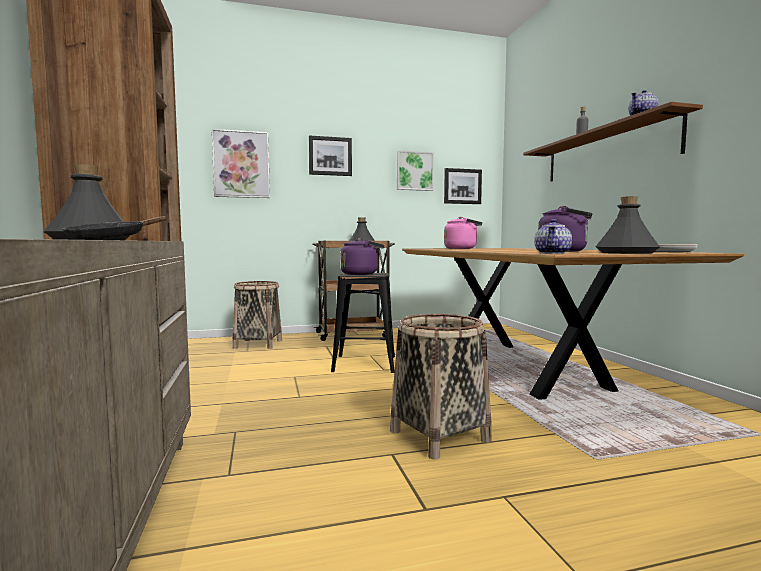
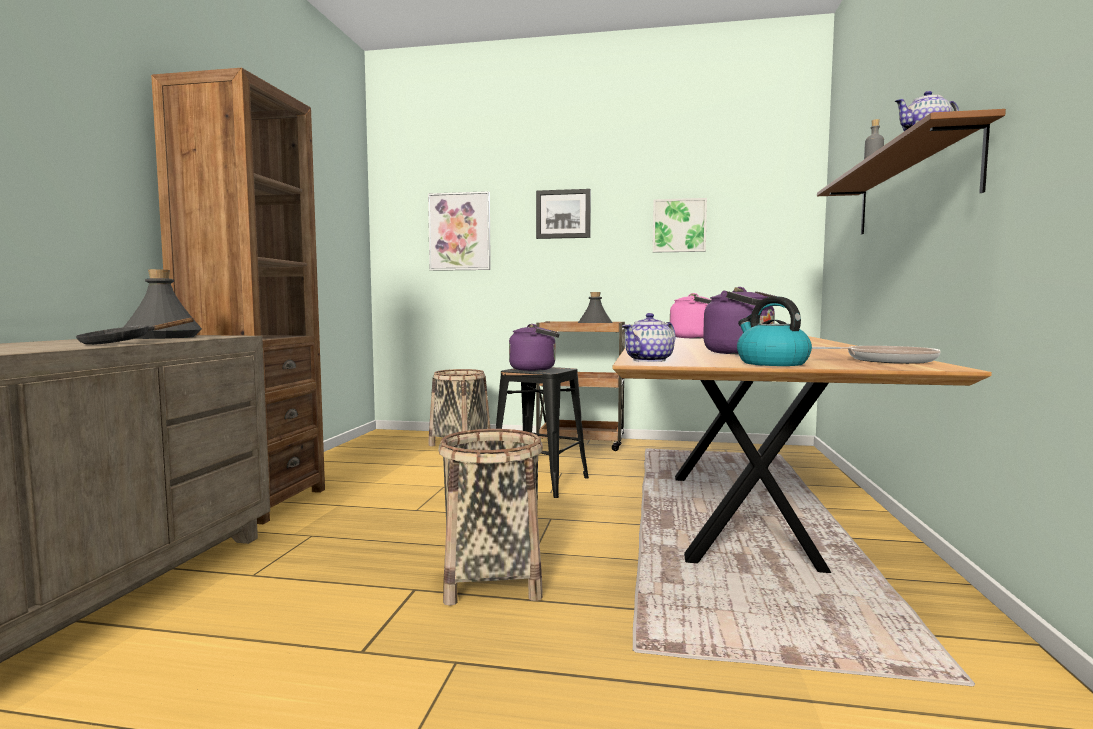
camera: 25 degrees right, 0 degrees up
(462, 186) = (754, 243): picture -> none
(626, 253) = (771, 363): grey bottle -> kettle

